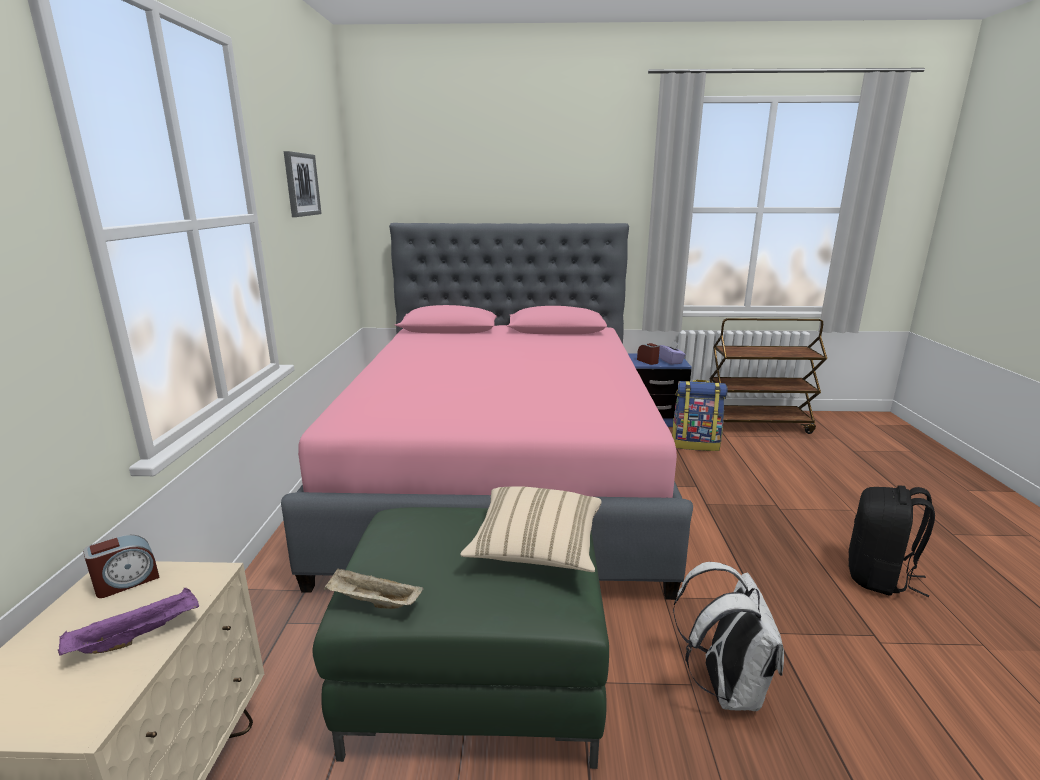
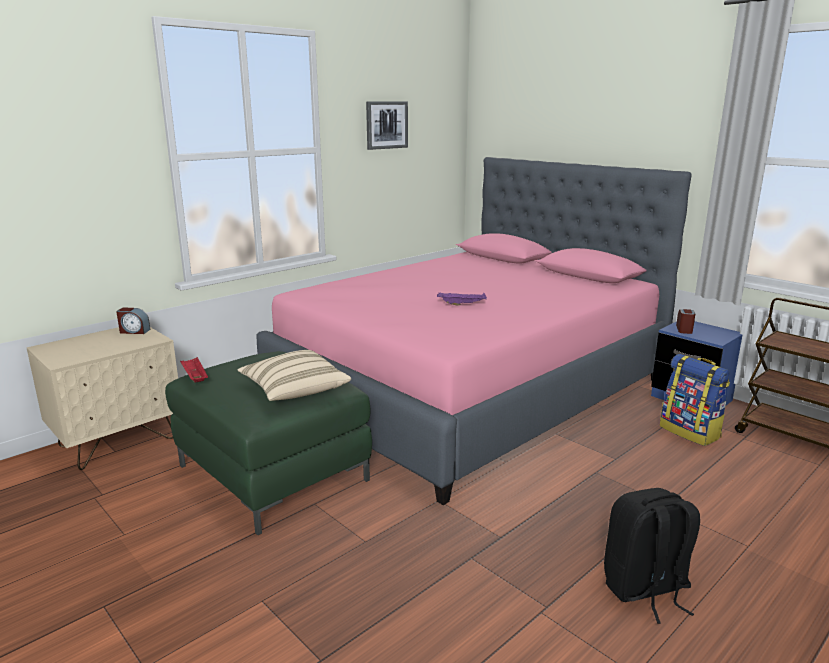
camera: 45 degrees right, 0 degrees up
(138, 636) = (108, 348): purple tray -> purple tray (462, 304)
(372, 602) = (195, 378): beige tray -> red tray
(671, 361) = (711, 336): purple tissue box -> none
(725, 687) = (381, 555): white backpack -> none

